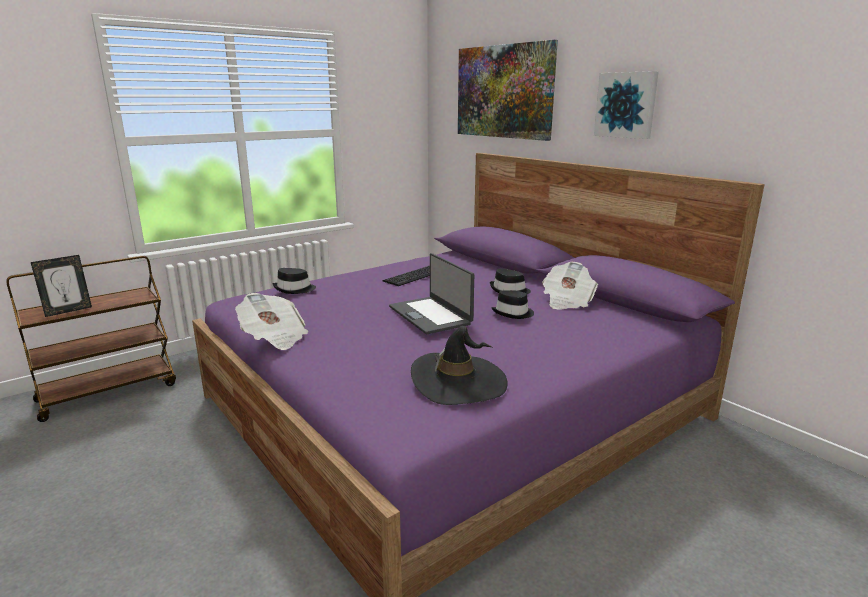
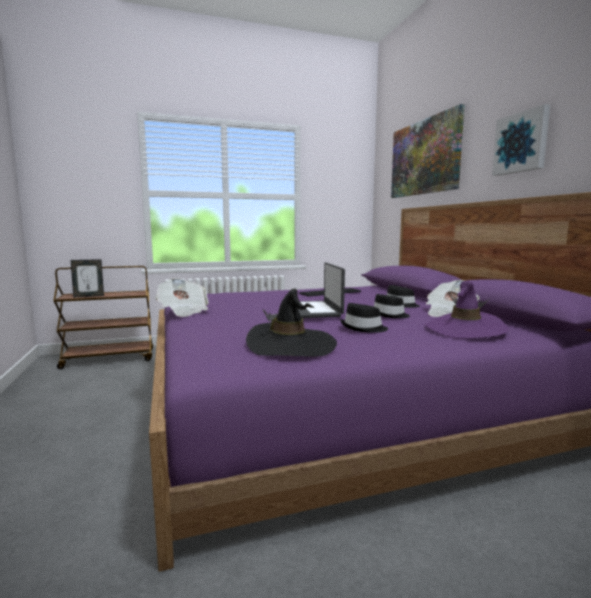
camera: 20 degrees right, 10 degrees down
(294, 289) = (228, 291): black hat -> black hat (363, 328)
(598, 329) = (464, 330): none -> purple hat

